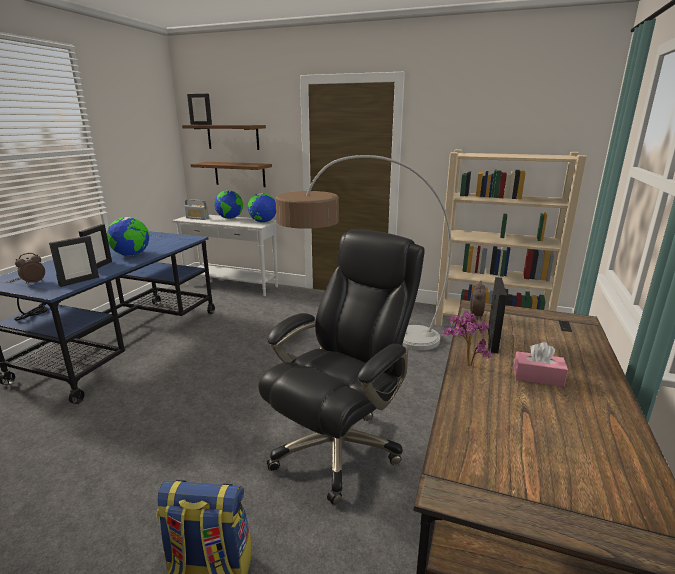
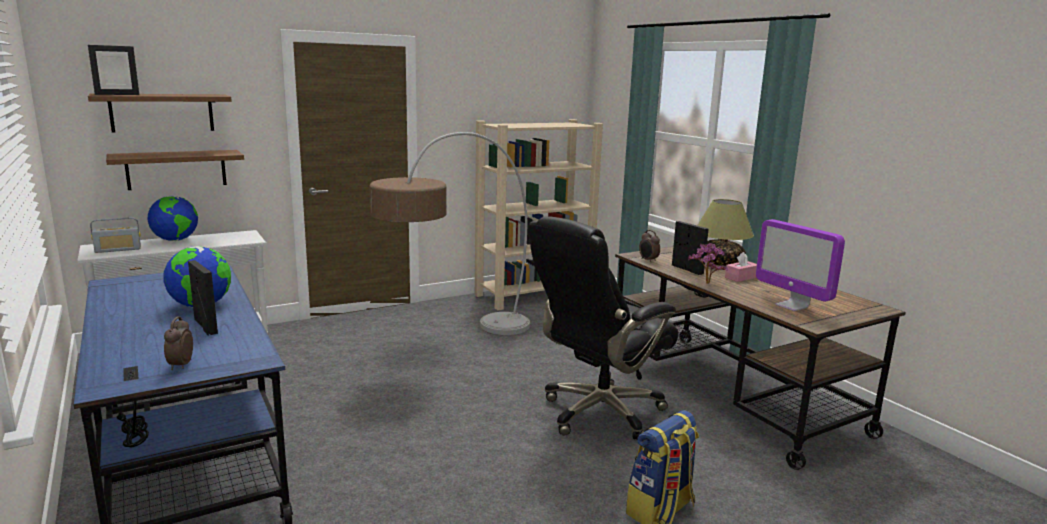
camera: 50 degrees left, 5 degrees down
(79, 281) = (244, 343): picture frame -> none
(263, 222) = (244, 235): globe -> none
(341, 449) = (598, 414): black office chair -> black office chair turned 120 degrees counterclockwise
(499, 446) = (792, 306): none -> monitor
(562, 349) = (720, 263): none -> table lamp

